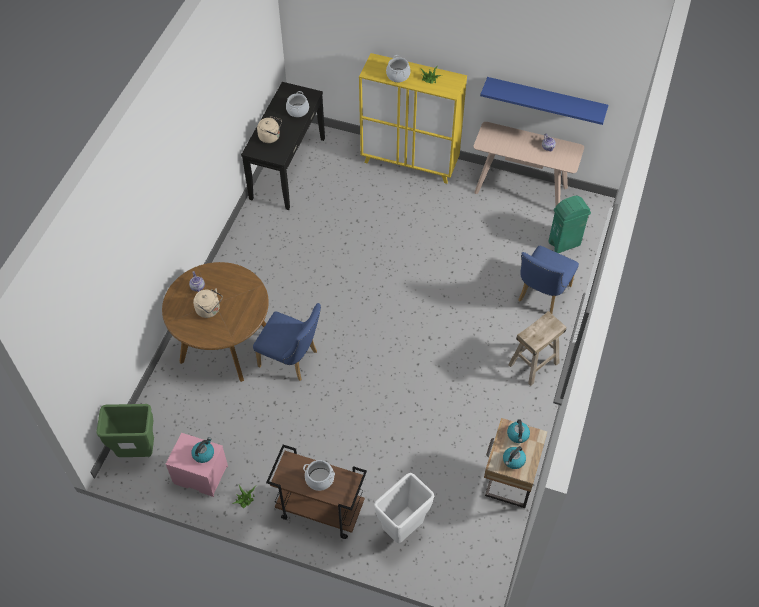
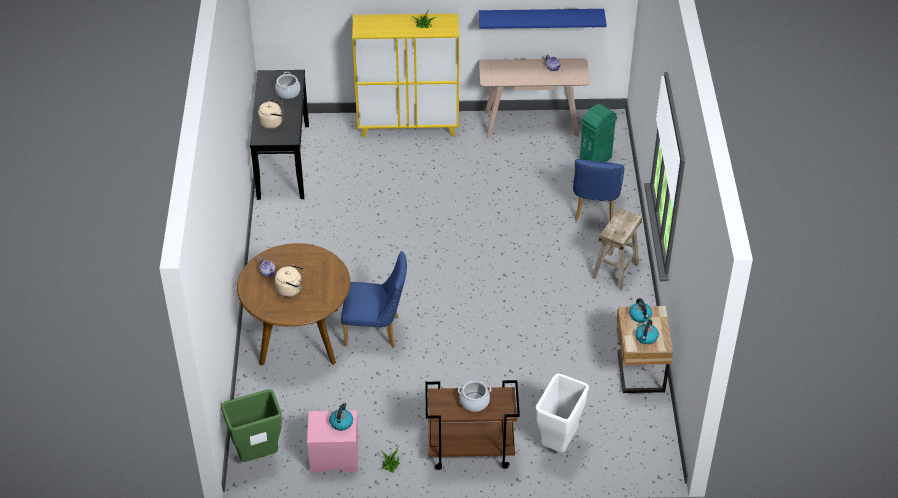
camera: 20 degrees left, 10 degrees down
(398, 75) = (391, 28): cooking pot -> none

